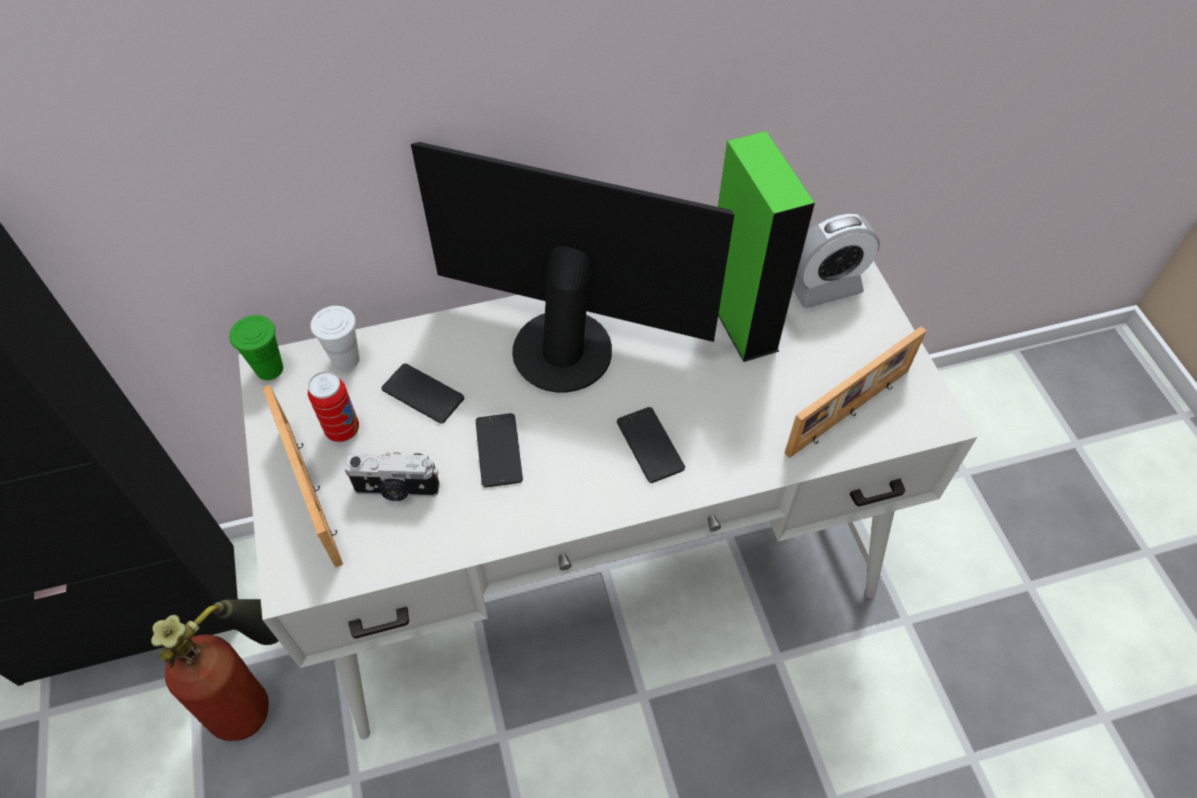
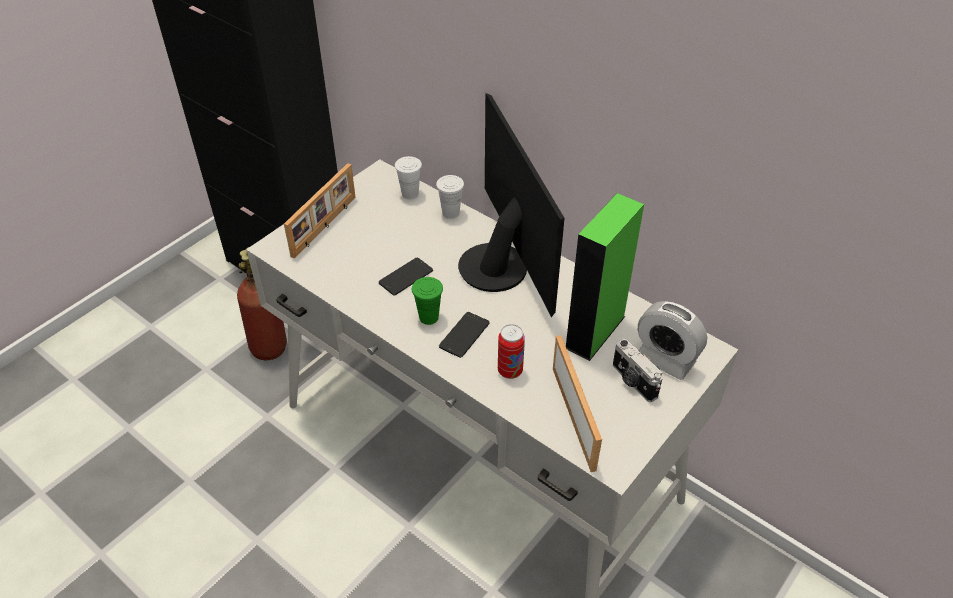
camera: 55 degrees right, 10 degrees down
(269, 369) = (380, 173): green cup -> green cup (429, 317)
(342, 429) = (368, 216): can -> can (510, 371)
(397, 490) = (350, 253): camera -> camera (633, 381)
(423, 394) = (415, 231): phone -> none
(426, 337) = (450, 213): none -> white cup
(850, 412) = (575, 417): picture frame -> picture frame turned 120 degrees counterclockwise

